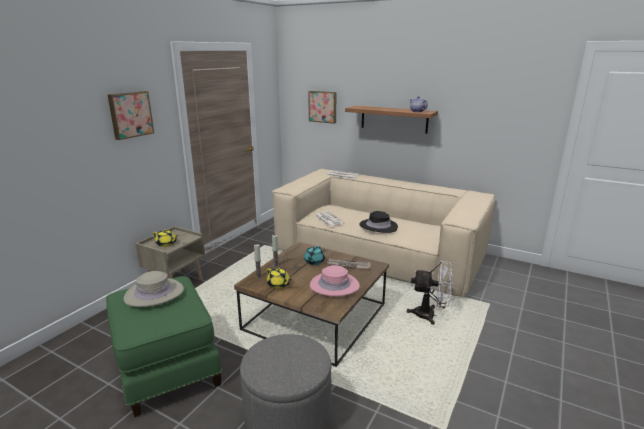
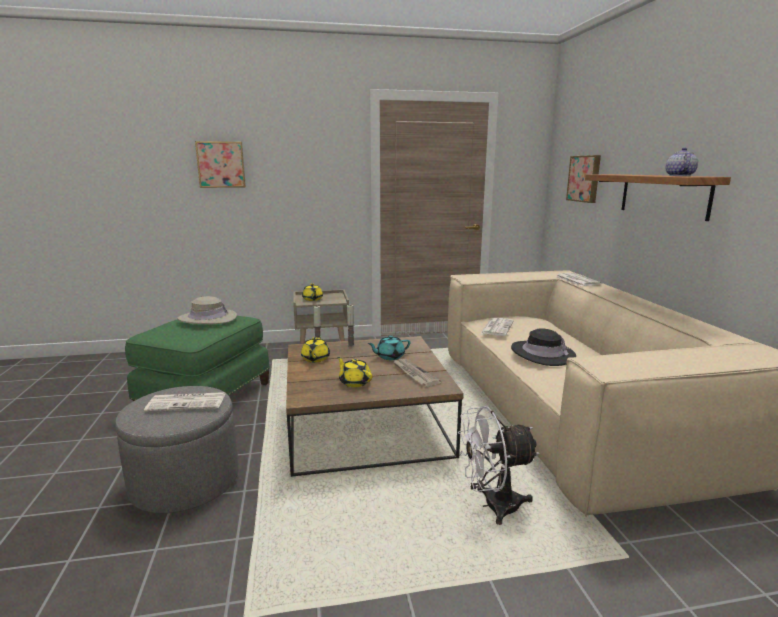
camera: 50 degrees right, 5 degrees down
(130, 114) = (307, 161): picture -> picture (221, 164)
(290, 352) = (188, 402): none -> newspaper
(334, 285) = (354, 382): pink hat -> yellow teapot
(430, 315) = (492, 506): white fan -> white fan turned 105 degrees clockwise

